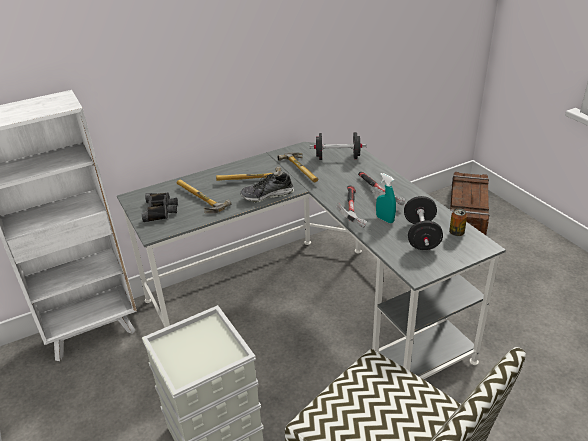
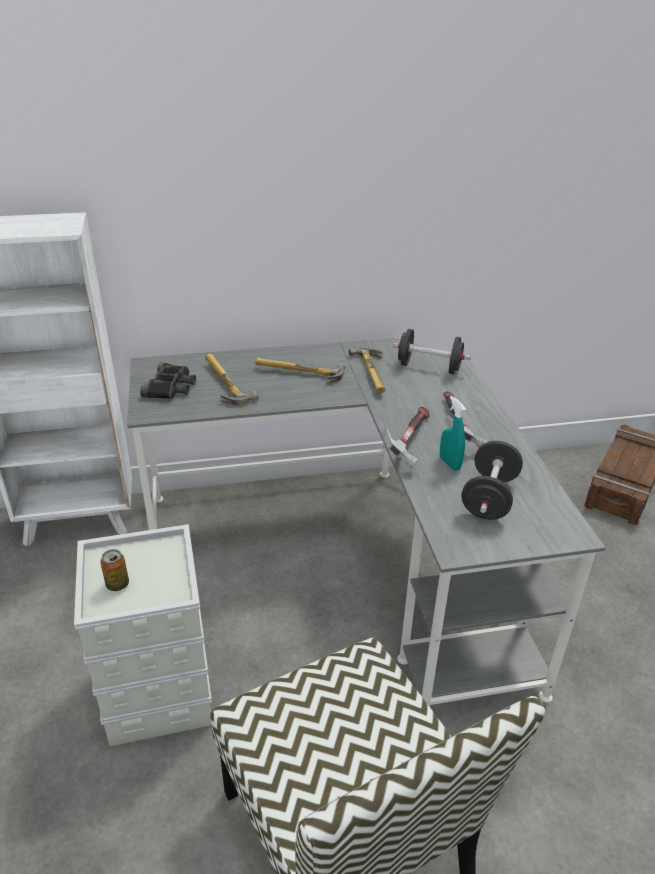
camera: 15 degrees right, 0 degrees up
(267, 195) = (311, 397): shoe -> none
(456, 233) = (542, 506): can -> can (117, 584)

